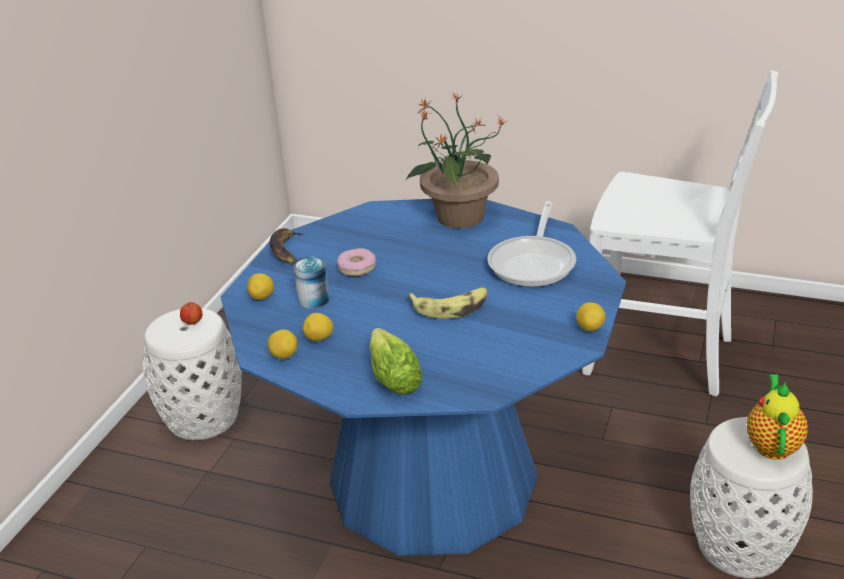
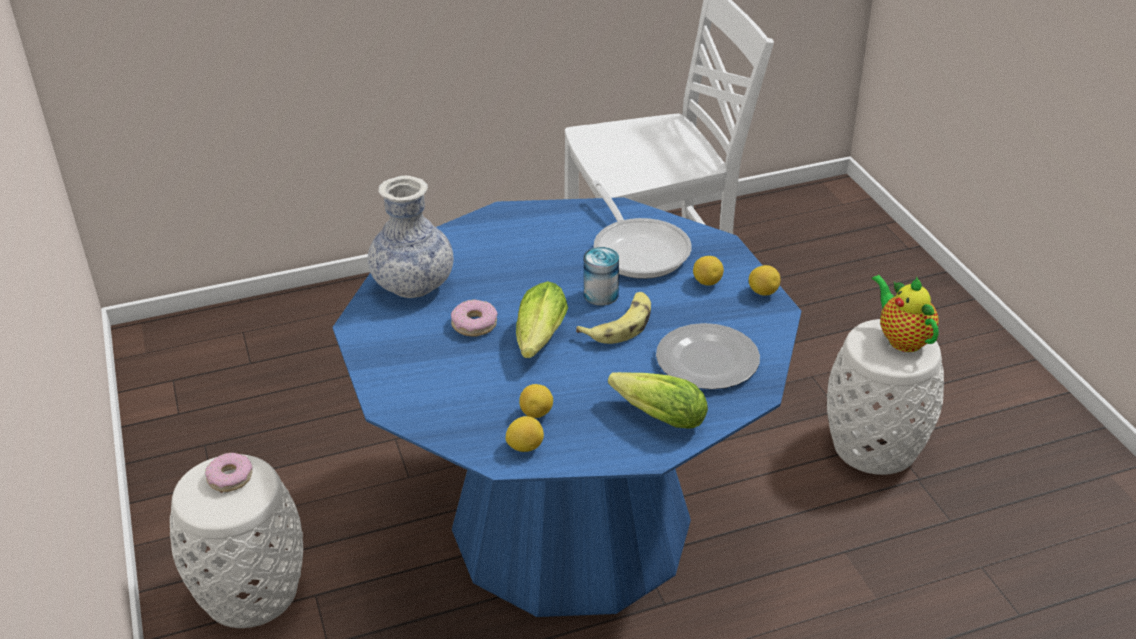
camera: 40 degrees left, 5 degrees up
(193, 323) = (230, 478): apple -> donut
(262, 297) = (416, 399): lemon -> lemon (707, 282)
(287, 250) = (370, 336): banana -> none
(313, 300) = (475, 377): can -> can (601, 295)
(353, 229) = (413, 284): none -> vase
(381, 295) = (538, 342): none -> lettuce
(458, 217) = (507, 230): potted plant -> none
(481, 356) = (707, 359): none -> plate

